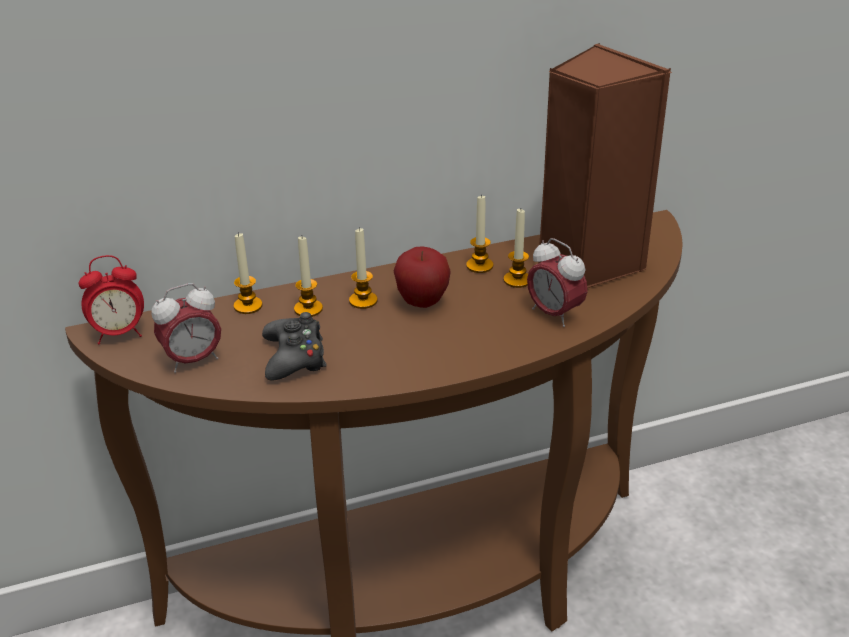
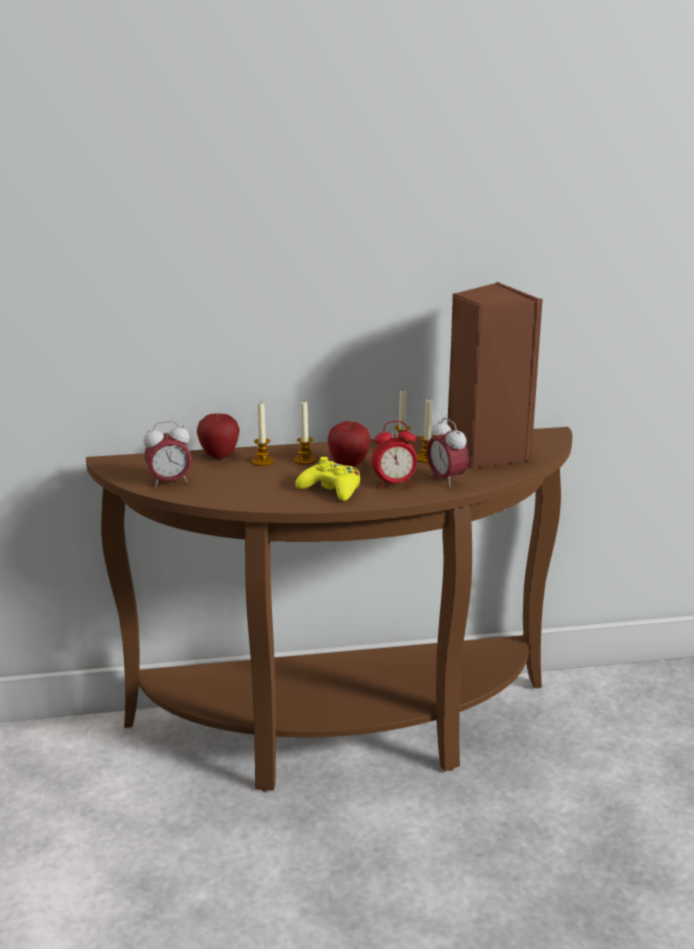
camera: 10 degrees right, 10 degrees down
(119, 334) = (122, 463): alarm clock -> alarm clock (394, 484)
(248, 306) = (219, 456): candle -> apple
(294, 357) = (242, 486): black game controller -> none
(413, 348) = (331, 489): none -> yellow game controller

